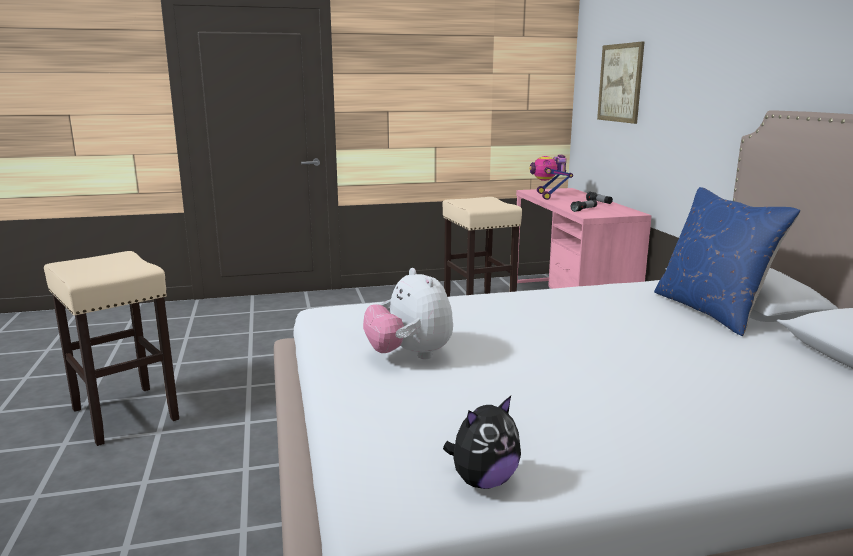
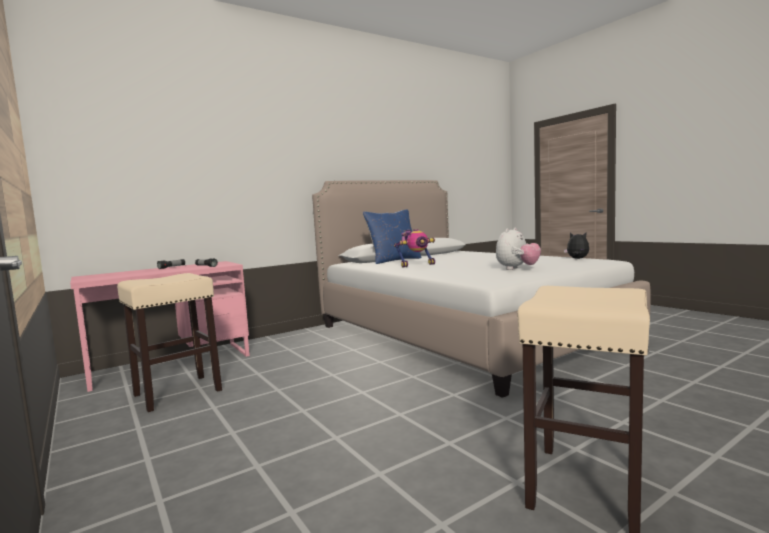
camera: 110 degrees left, 10 degrees down
(549, 196) = (128, 275): toy robot -> toy robot (416, 265)
(620, 83) = (143, 168): picture -> none

